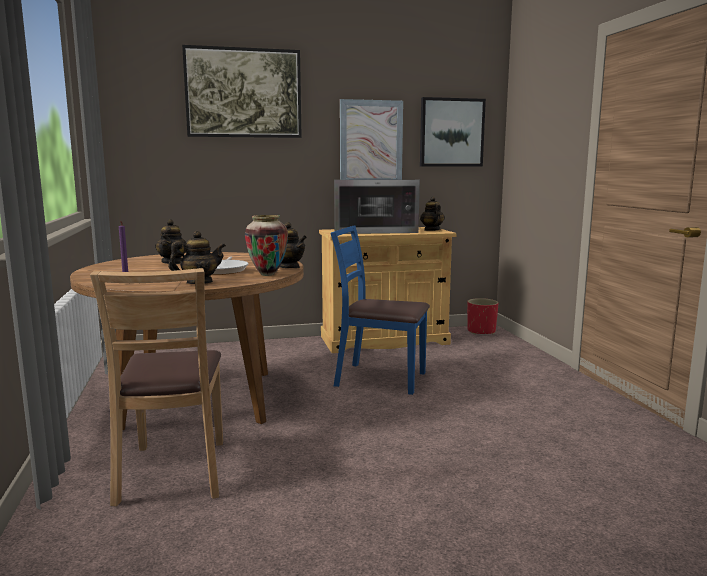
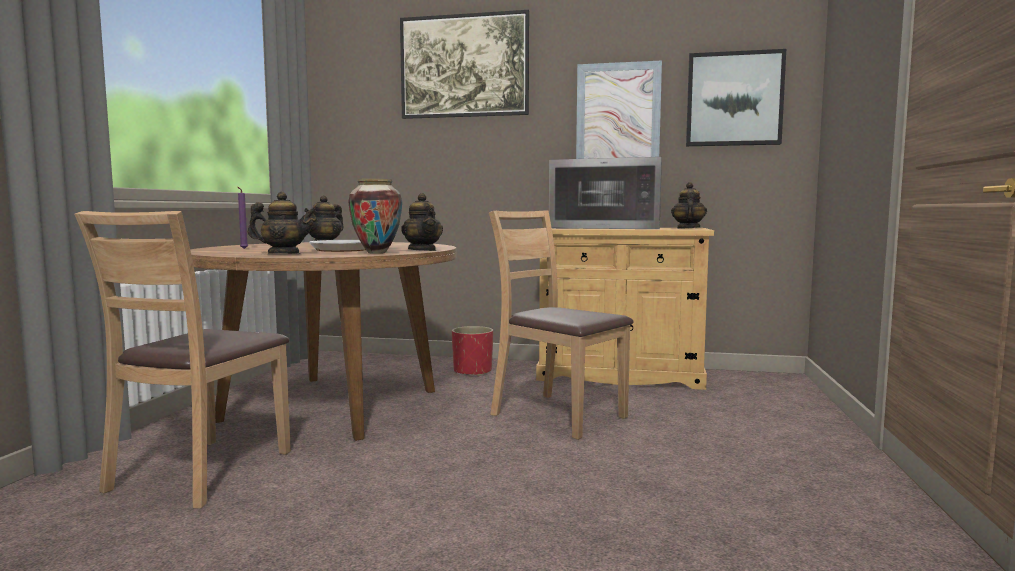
camera: 25 degrees right, 5 degrees down
(379, 378) = (557, 415): blue chair -> brown chair
(481, 331) = (772, 380): red planter -> red planter (473, 371)

